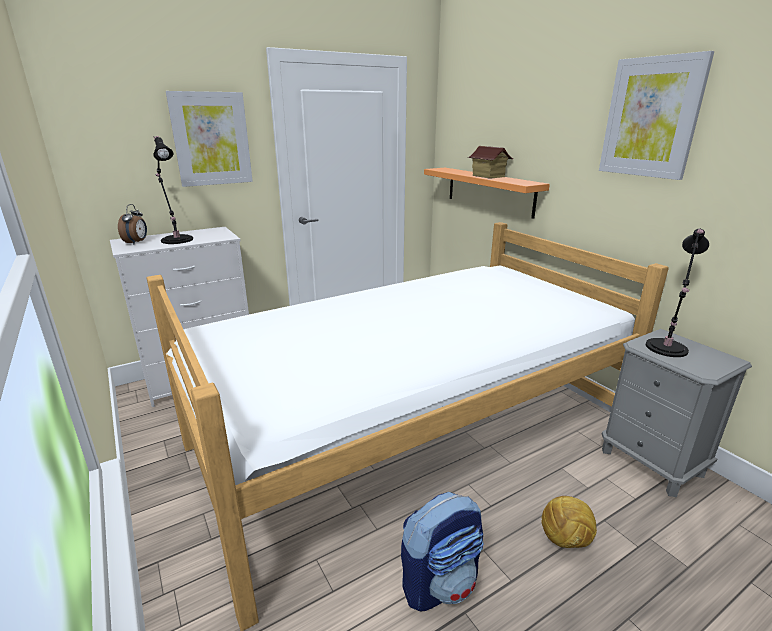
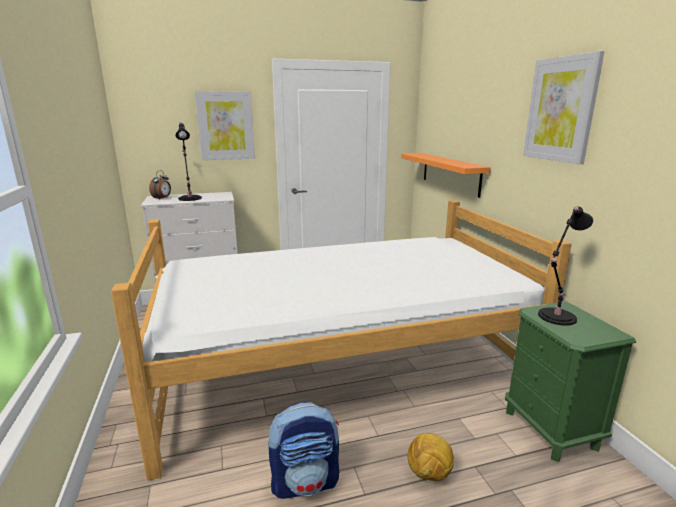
camera: 15 degrees right, 5 degrees down
(488, 176) = (445, 160): toy house -> none
(652, 463) = (550, 429): grey nightstand -> green nightstand

